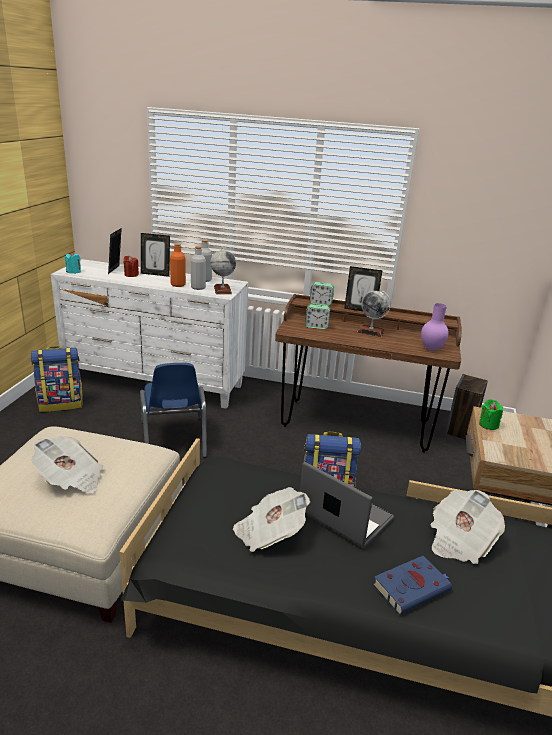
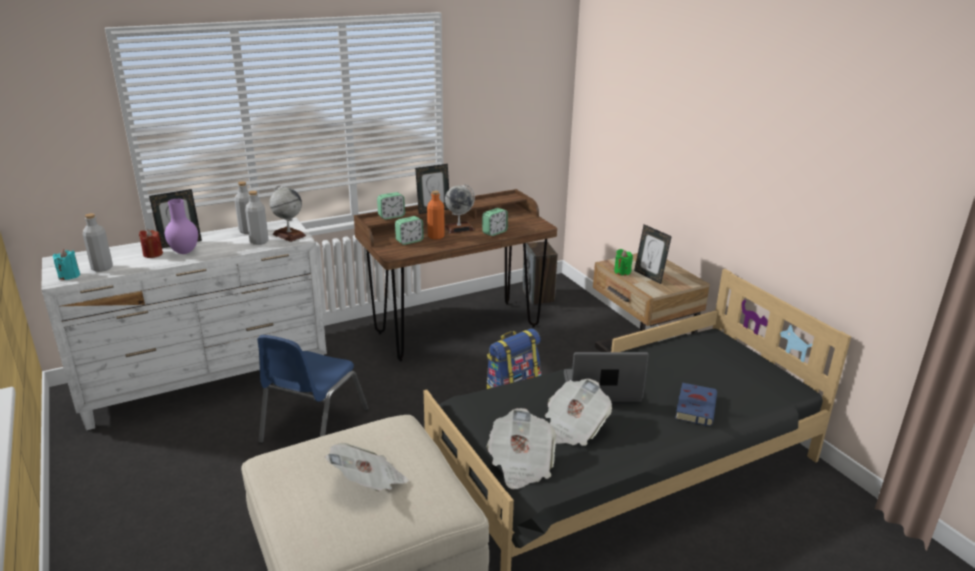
camera: 40 degrees left, 0 degrees up
(61, 404) = (123, 458): backpack -> none
(95, 273) = (102, 268): none -> grey bottle
(116, 270) = (120, 255): picture frame -> picture frame (649, 276)
(173, 439) = (313, 425): blue chair -> blue chair turned 75 degrees clockwise
(178, 285) = (231, 246): orange bottle -> orange bottle (436, 236)
(395, 344) = (494, 232): none -> alarm clock
(431, 348) = (523, 225): purple vase -> purple vase (184, 252)
(459, 540) = (681, 363): newspaper -> newspaper (521, 464)

